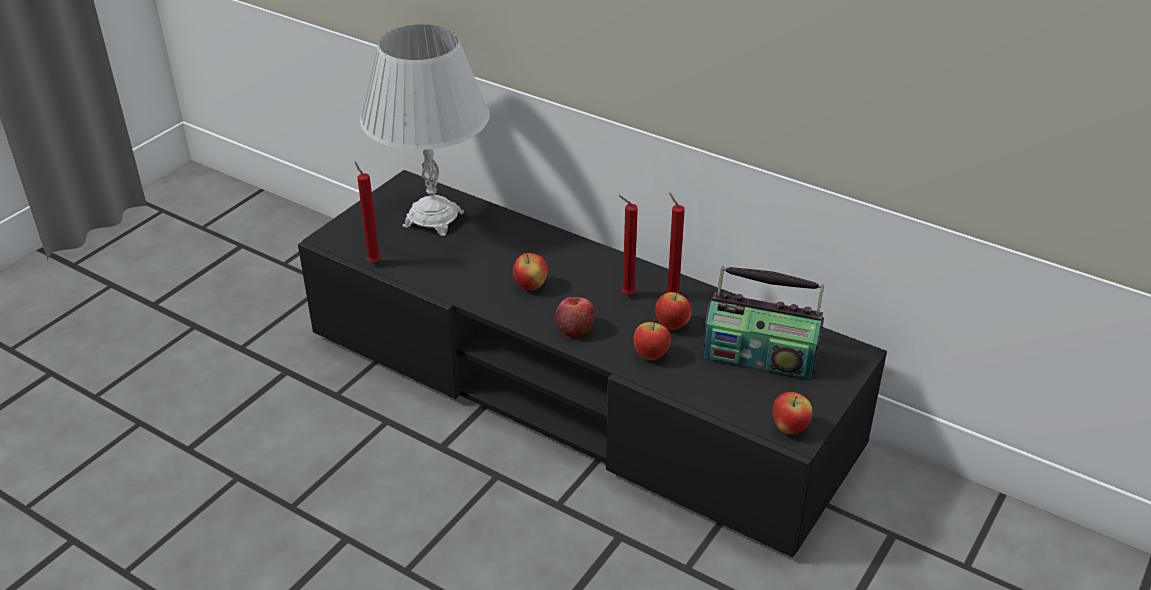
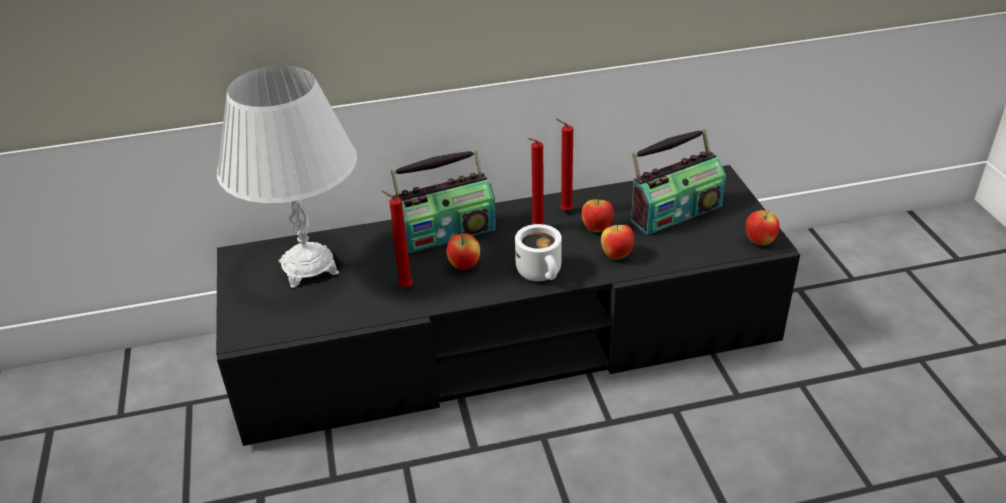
camera: 45 degrees left, 0 degrees up
(373, 262) = (311, 328): red candle -> red candle (403, 287)
(558, 253) = (446, 232): none -> radio
(574, 329) = (542, 272): apple -> white mug

